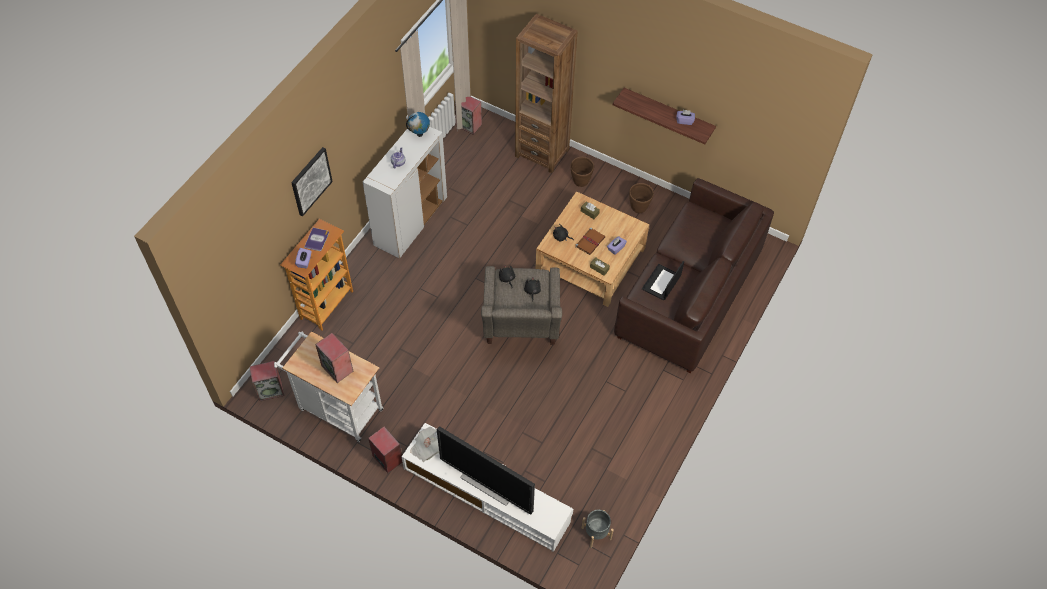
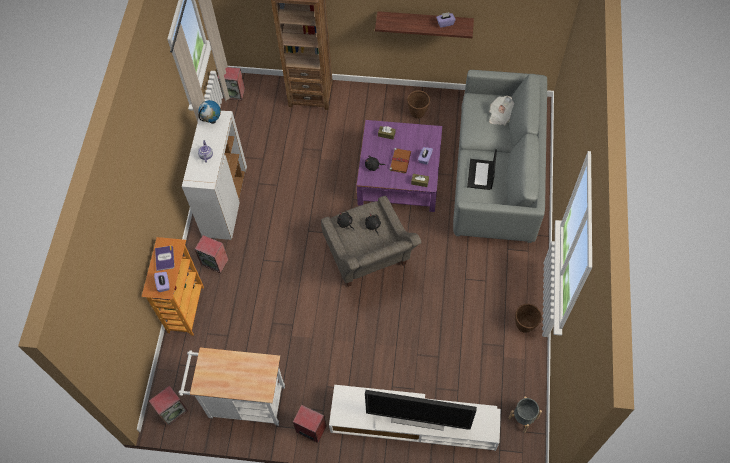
camera: 20 degrees left, 5 degrees up
(311, 181) = (141, 207): picture -> none
(338, 368) = (242, 372): speaker -> speaker (215, 262)
(426, 448) = (347, 407): newspaper -> newspaper (500, 115)
(580, 182) = (357, 108): brown planter -> brown planter (524, 326)
(590, 260) = (399, 175): beige coffee table -> purple coffee table
(688, 296) = (496, 175): brown sofa -> grey sofa

